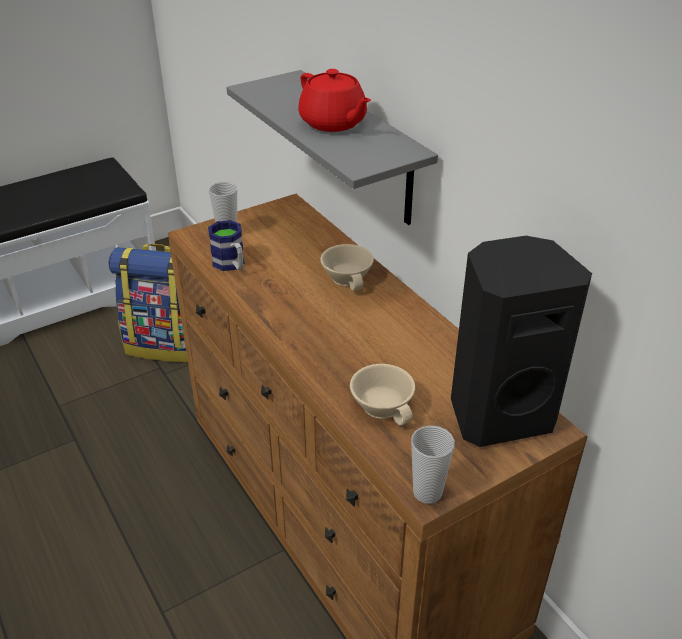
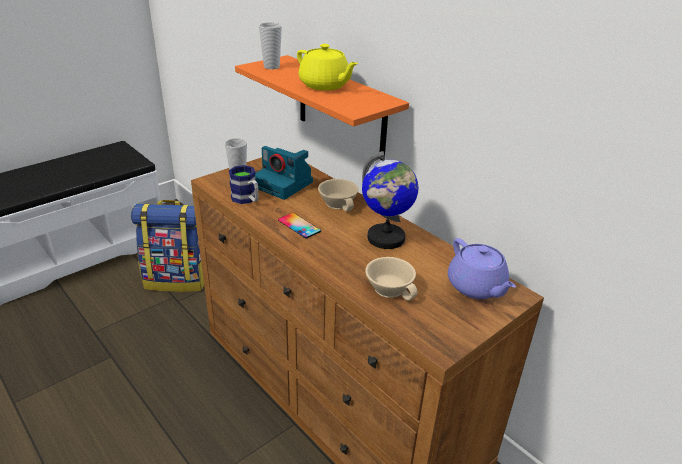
camera: 10 degrees left, 5 degrees down
(284, 245) = (284, 184): none -> camera
(289, 307) = (299, 225): none -> phone
(333, 123) = (325, 85): red teapot -> yellow teapot
(362, 148) = (341, 108): grey shelf -> orange shelf
(397, 333) = (386, 238): none -> globe
(427, 492) = (441, 346): cup -> cup (271, 67)
(498, 413) = (477, 287): black speaker -> purple teapot

